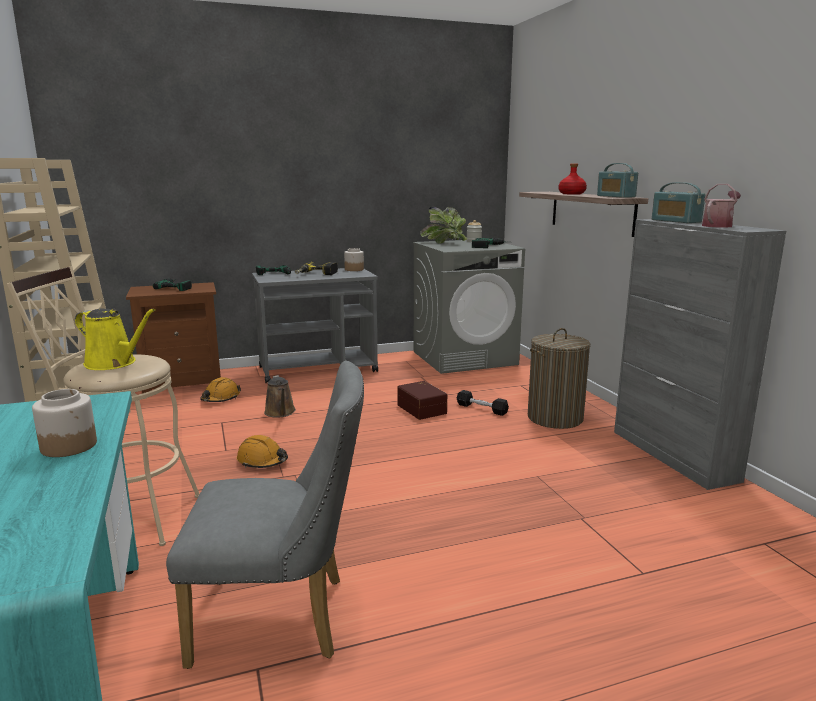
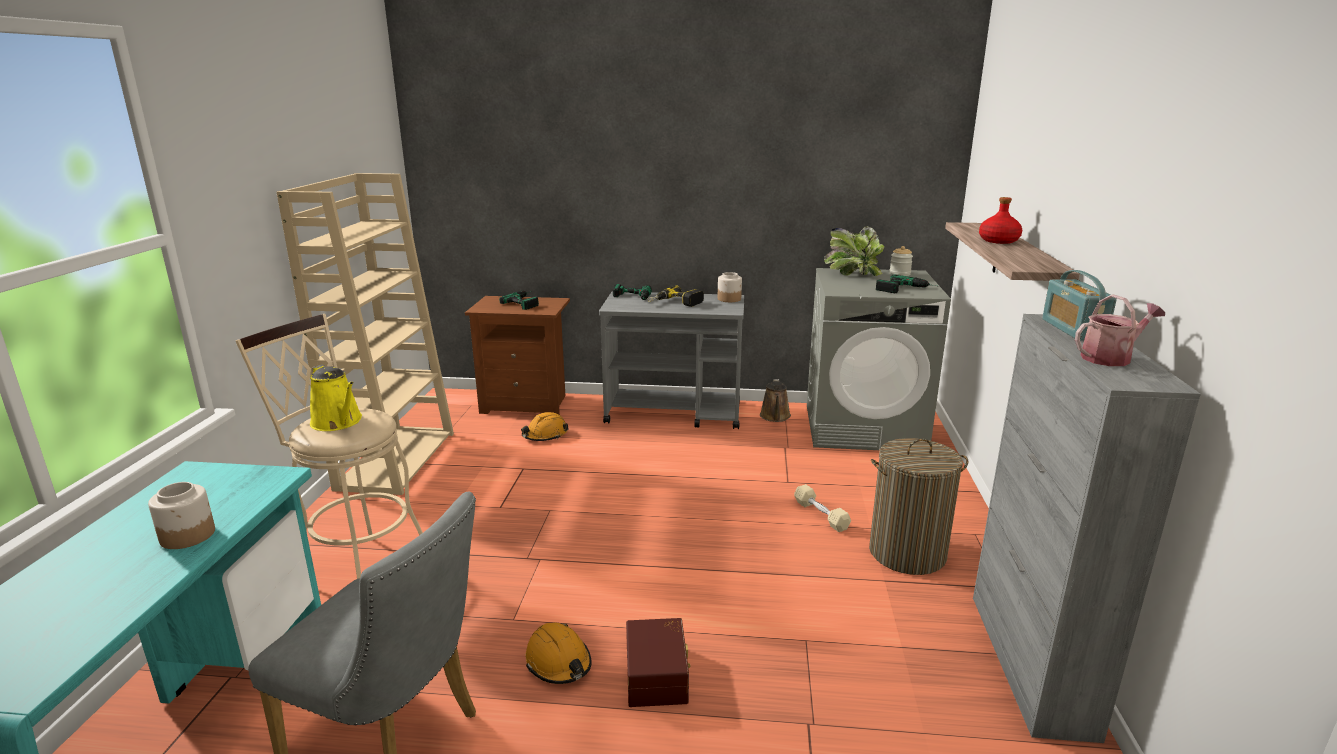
camera: 25 degrees right, 5 degrees up
(262, 461) = (523, 531): orange hard hat -> orange hard hat (559, 663)
(280, 413) = (588, 468): brown watering can -> brown watering can (775, 417)
(422, 409) = (747, 498): brown storage box -> brown storage box (658, 675)
(482, 409) = (820, 515): black dumbbell -> beige dumbbell
(615, 196) = (1038, 261): radio -> none

